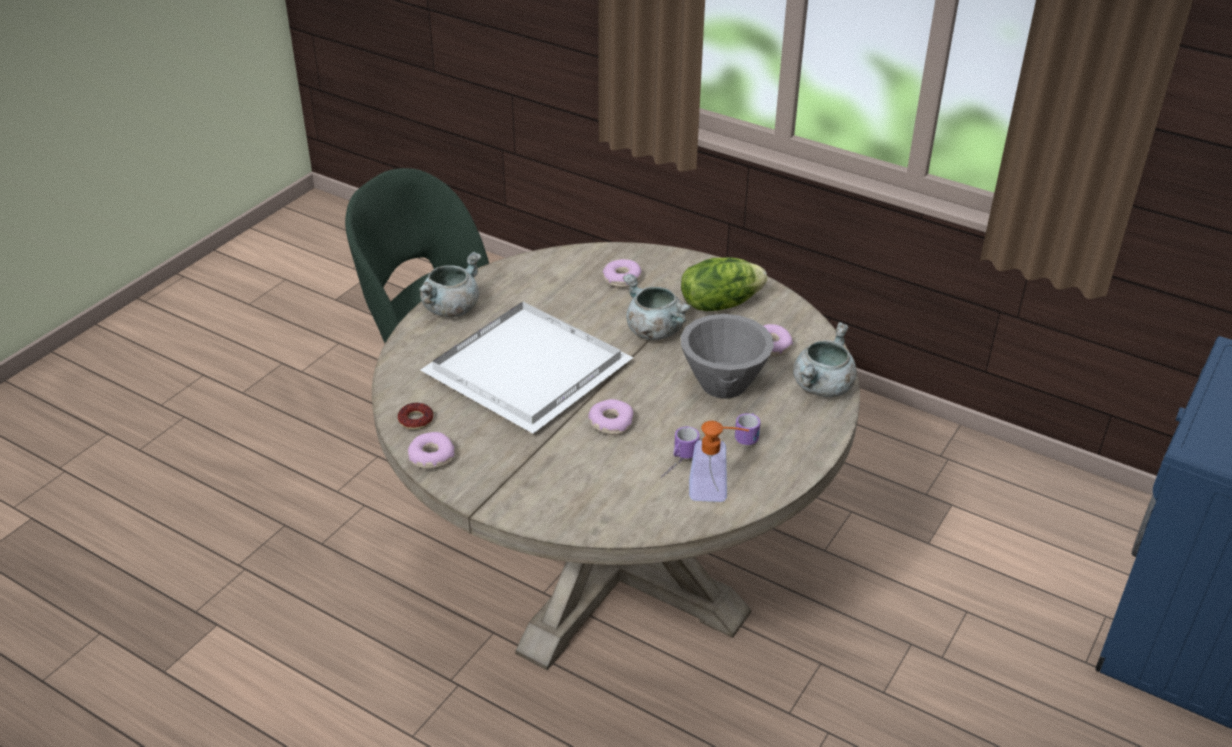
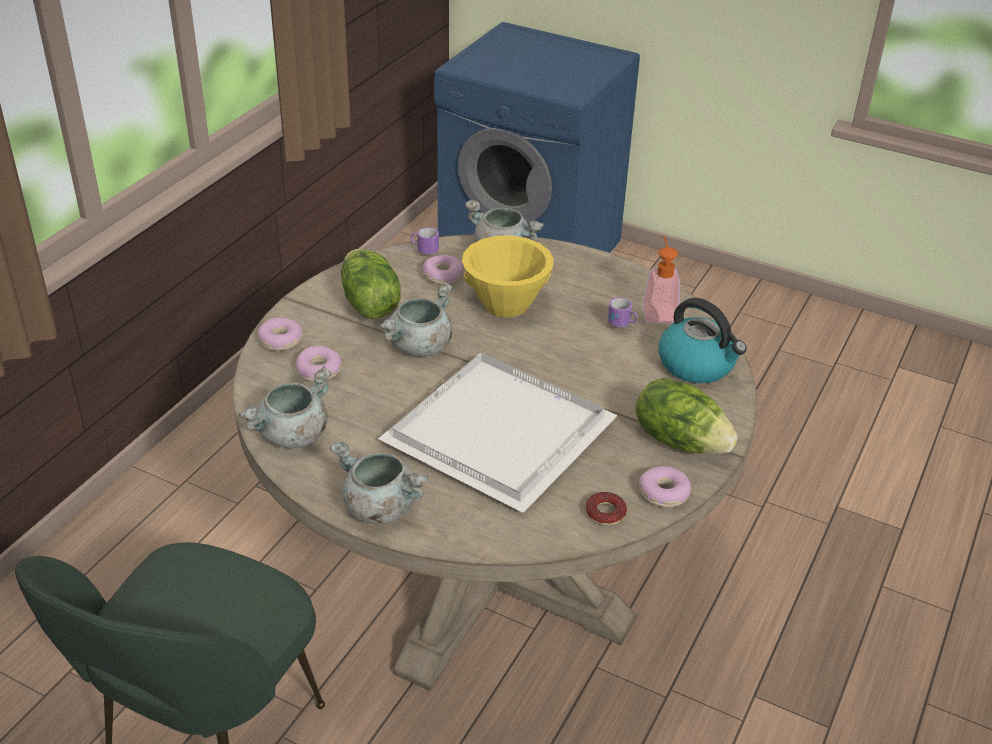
camera: 95 degrees left, 0 degrees up
(500, 477) = (680, 440): none -> lettuce
(539, 269) = (292, 436): none -> grey cooking pot
(610, 423) = (579, 371): donut -> donut (280, 341)
(616, 506) = (697, 365): none -> kettle
(722, 384) = (506, 305): grey bowl -> yellow bowl
(750, 434) = (578, 291): mug -> mug (416, 252)

